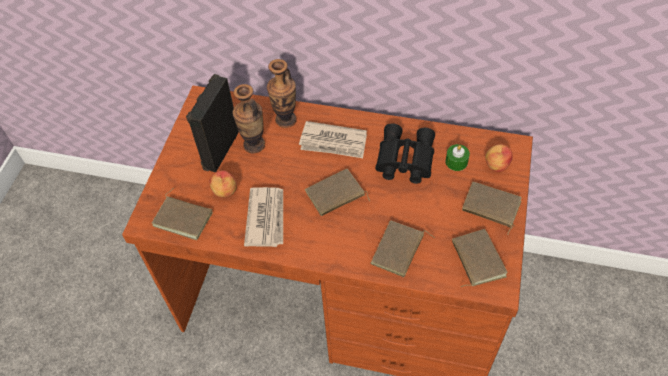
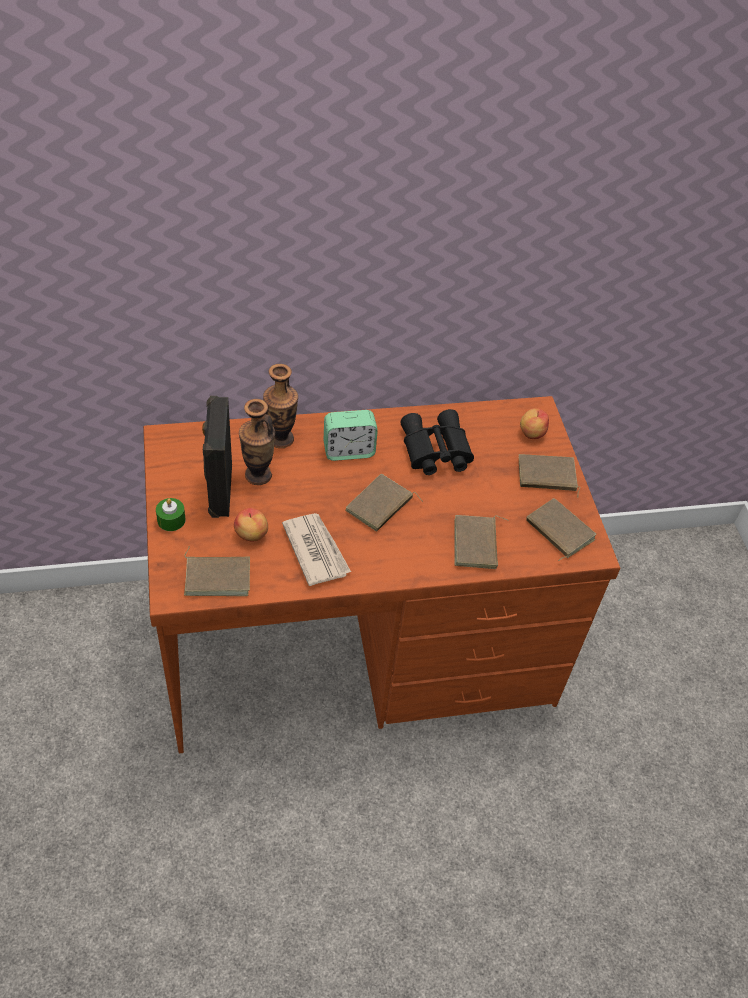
camera: 30 degrees left, 5 degrees down
(333, 142) = (348, 451): newspaper -> alarm clock
(456, 162) = (490, 439): green candle -> green candle (171, 520)

